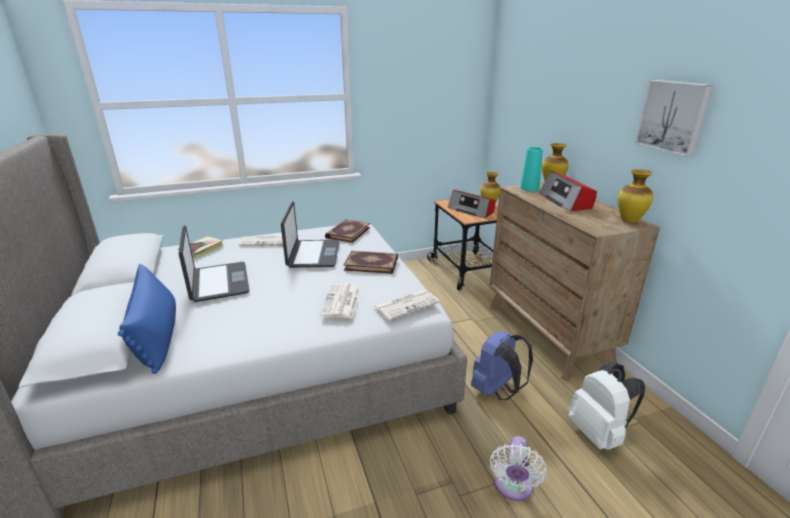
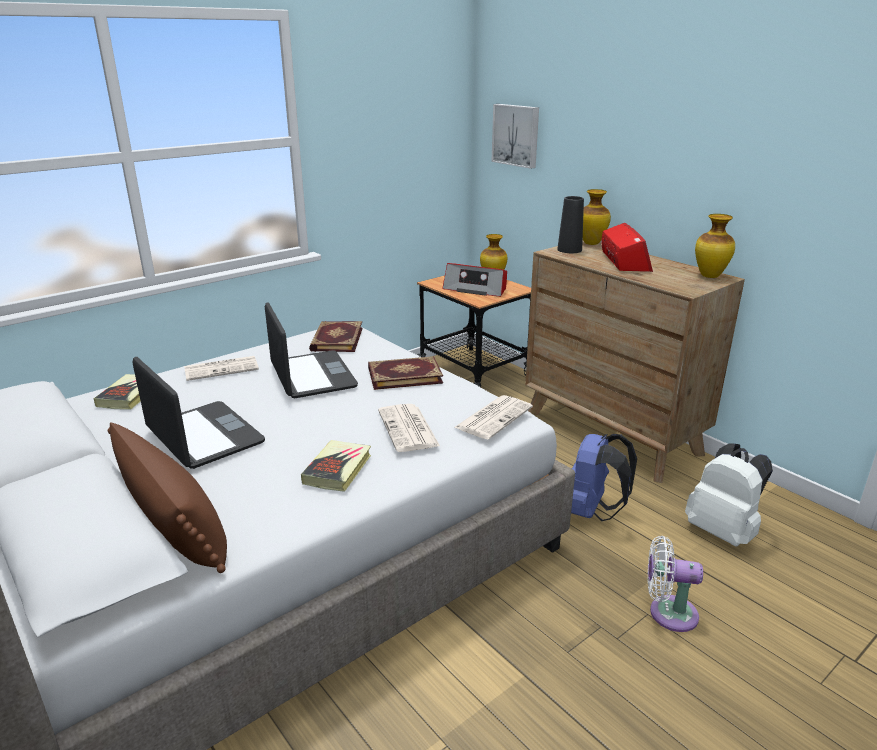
camera: 20 degrees left, 0 degrees up
(157, 336) = (175, 525): blue pillow -> brown pillow
(276, 321) = (337, 469): none -> book
(512, 487) = (668, 613): white fan -> white fan turned 105 degrees clockwise
(529, 188) = (569, 250): turquoise vase -> black vase
(566, 201) = (624, 261): radio -> radio turned 150 degrees counterclockwise
(673, 116) = (748, 150): picture -> picture (516, 135)

